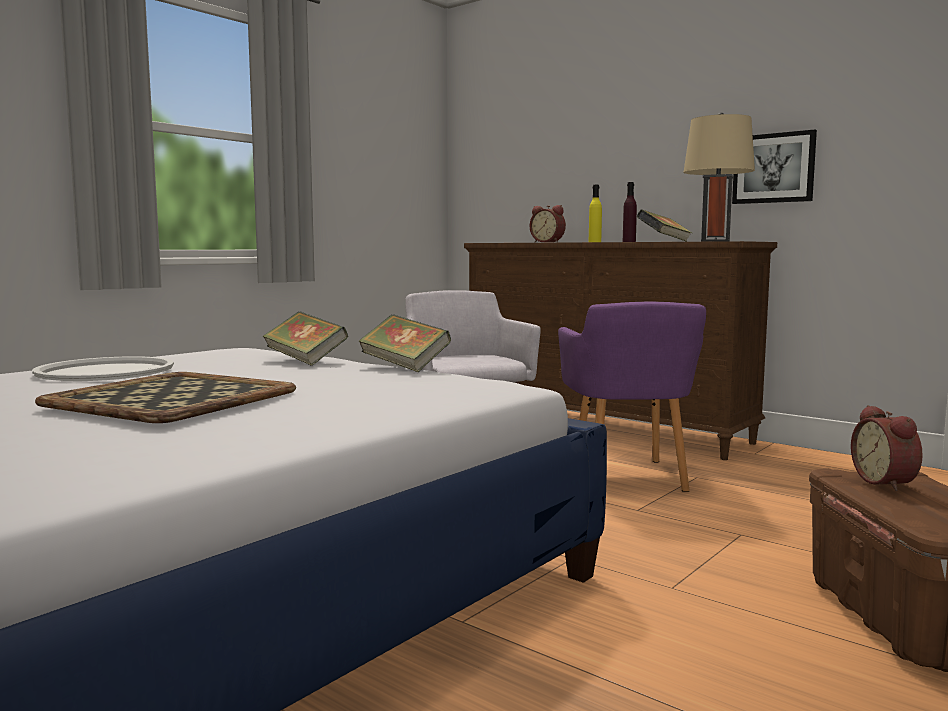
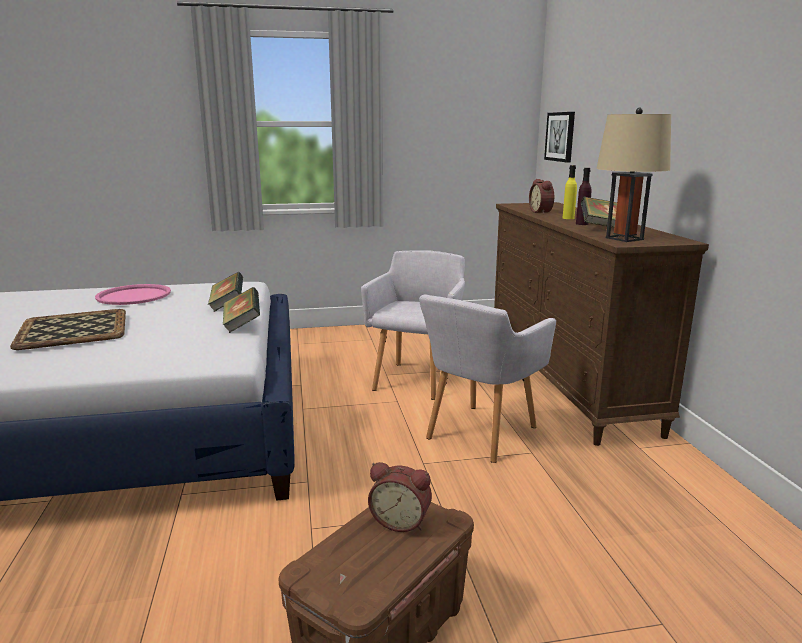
camera: 40 degrees right, 10 degrees up
(105, 371) = (133, 296): white tray -> pink tray
(628, 478) = (478, 434): purple armchair -> grey armchair
(773, 168) = (723, 162): picture -> picture (560, 136)
(886, 482) = (401, 521): alarm clock -> alarm clock turned 105 degrees counterclockwise

